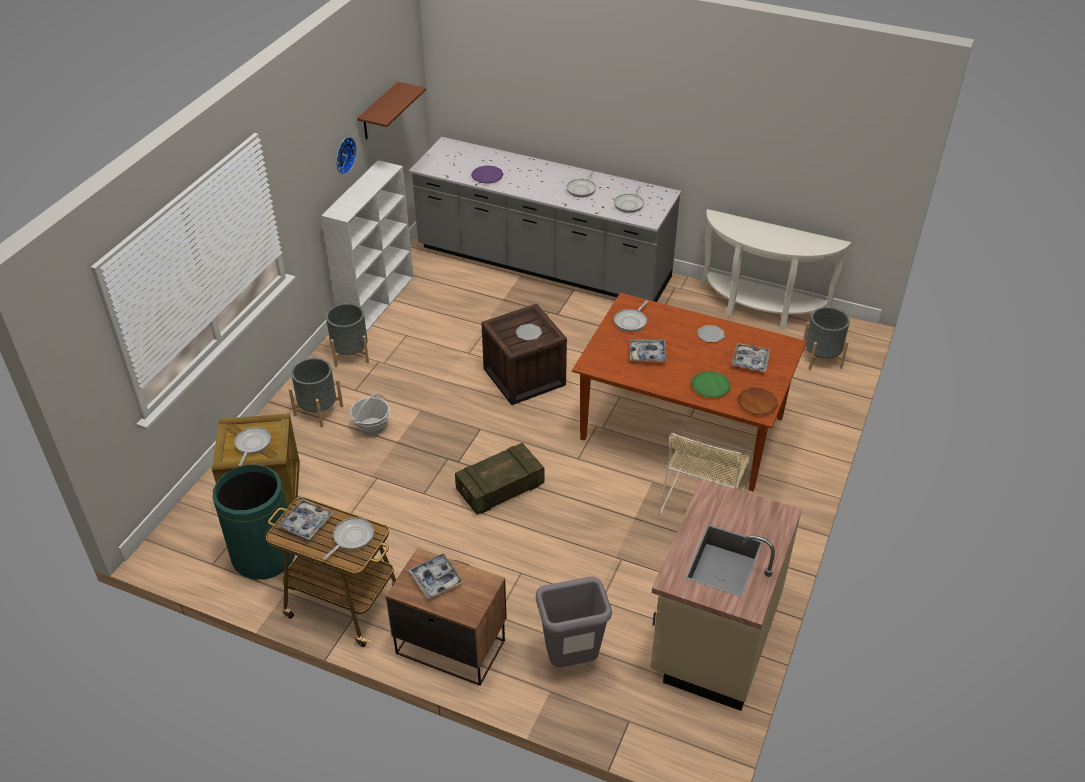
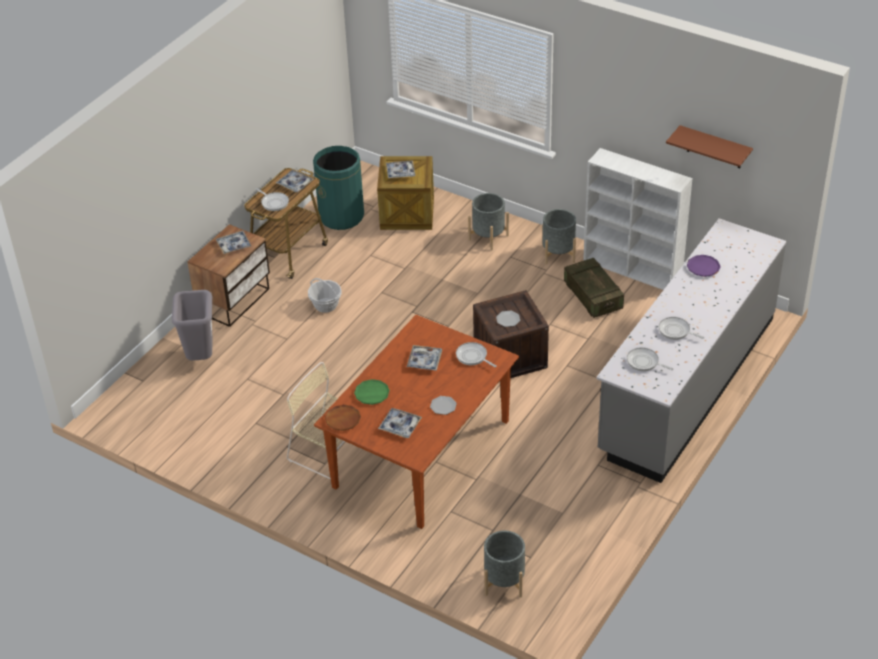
camera: 100 degrees right, 0 degrees up
(252, 445) = (400, 172): frying pan -> tray
(343, 155) = (651, 135): wall clock -> none
(372, 426) = (463, 266): basket -> basket (326, 305)
(500, 488) = (376, 333): crate -> crate (593, 296)
(713, 636) = (193, 435): beige counter -> none
(760, 310) = (592, 547): white console table -> none

